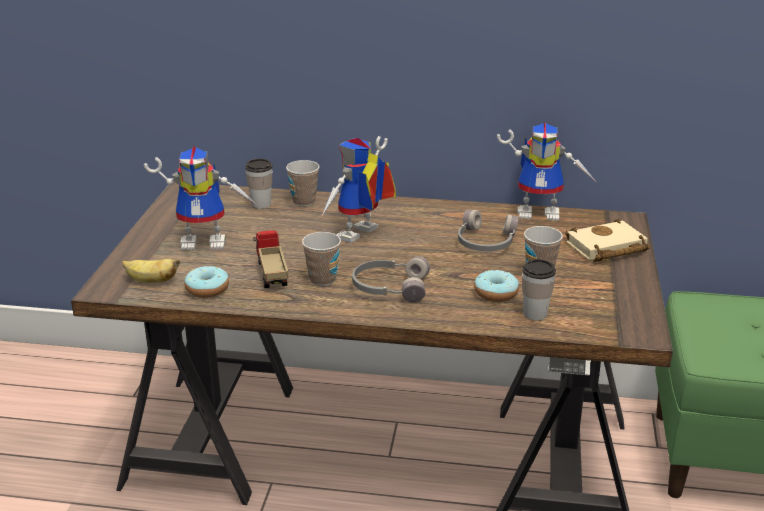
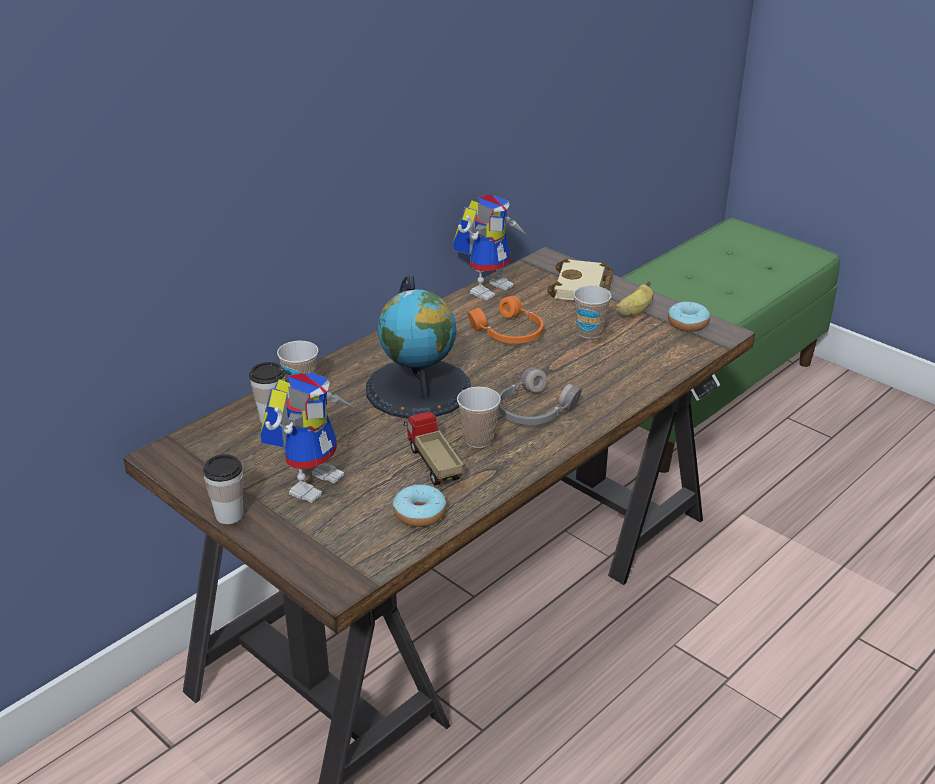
camera: 55 degrees left, 5 degrees up
(151, 281) = (359, 545): banana -> banana (634, 312)
(271, 274) = (433, 464): toy truck -> toy truck turned 45 degrees clockwise
(360, 236) = (419, 388): toy robot -> globe
(485, 242) = (508, 333): grey headphones -> orange headphones
(496, 293) = (600, 365): donut -> donut (687, 323)
(535, 314) = (650, 362): cup -> cup (229, 515)

